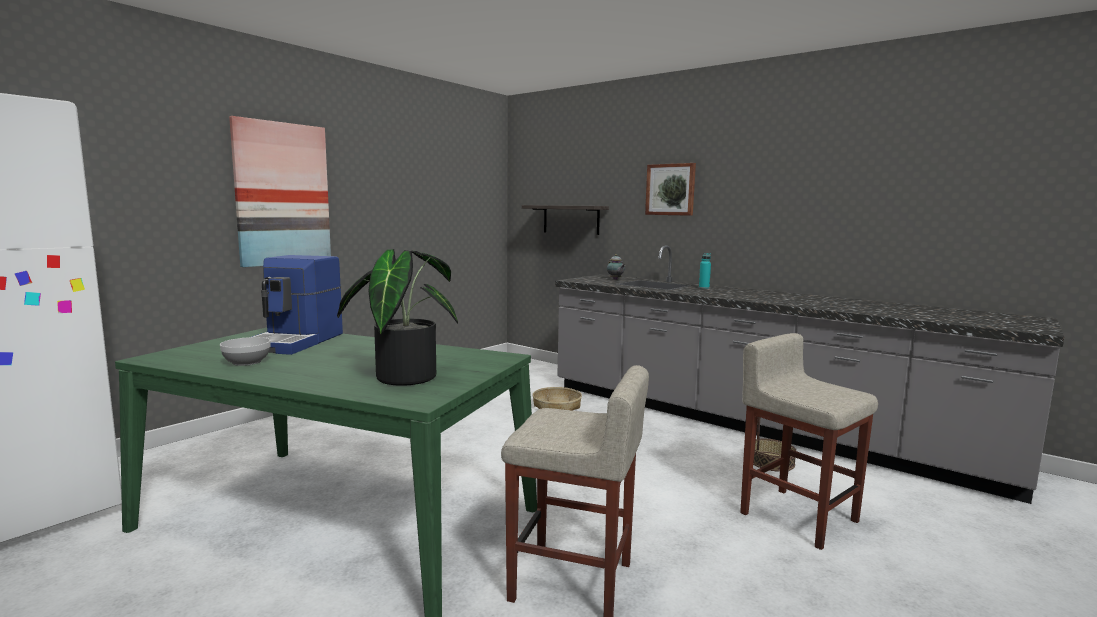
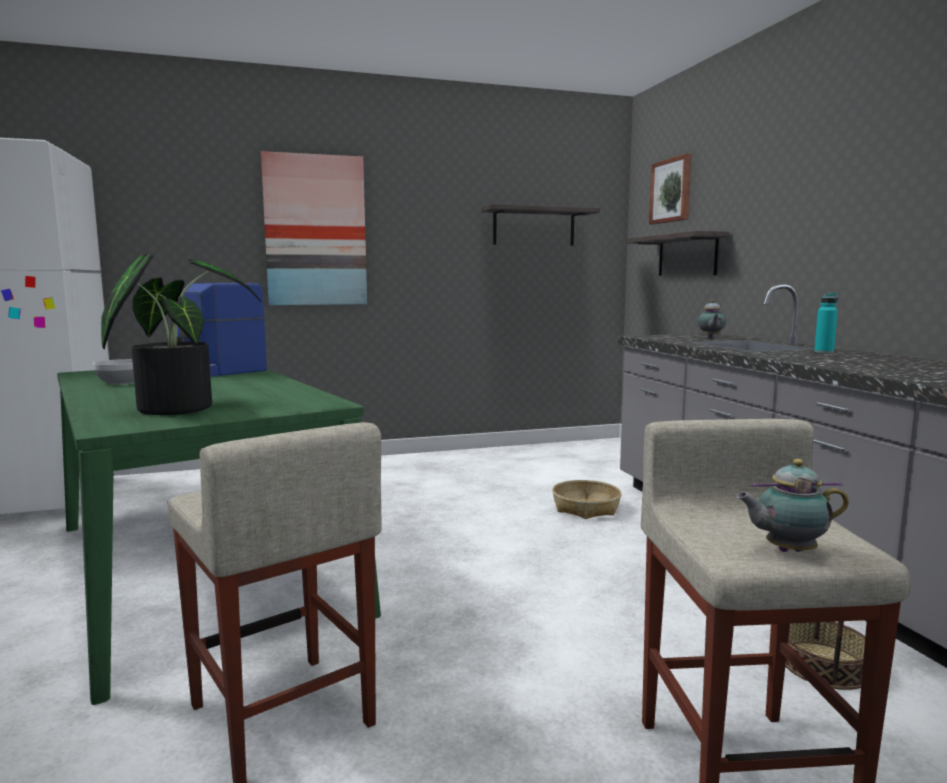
camera: 35 degrees right, 0 degrees up
(450, 193) = (534, 227): none -> shelf
(670, 189) = (808, 195): picture -> picture (671, 190)
(837, 398) = (786, 551): none -> teapot

